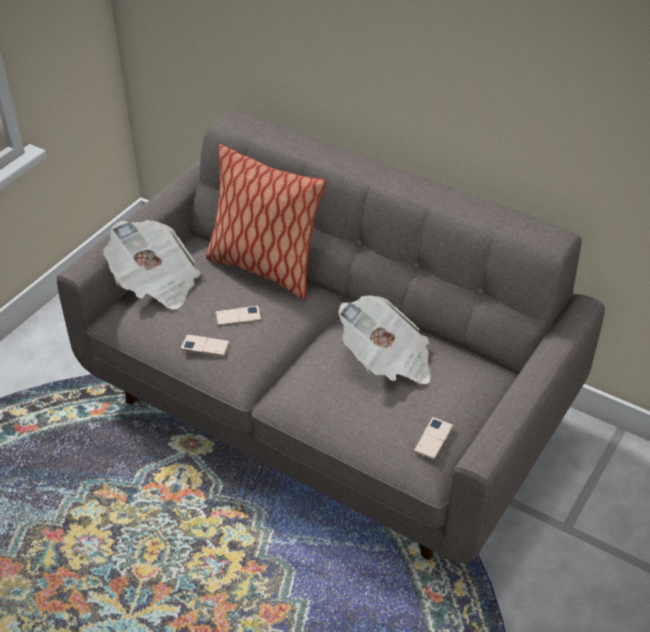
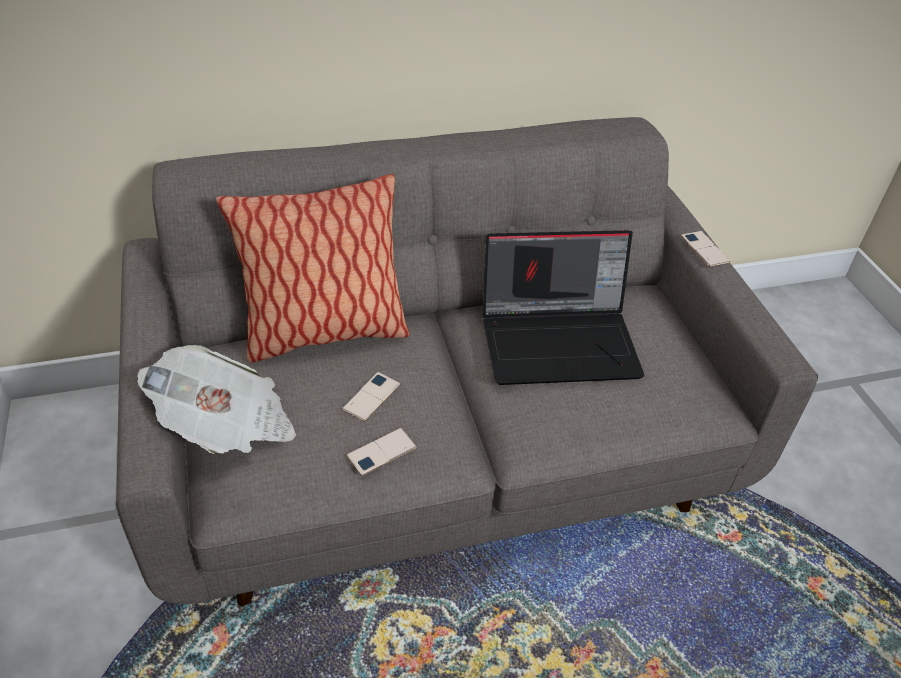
camera: 50 degrees left, 0 degrees up
(387, 360) = (560, 340): newspaper -> laptop
(433, 438) = (691, 379): phone -> phone (704, 249)

